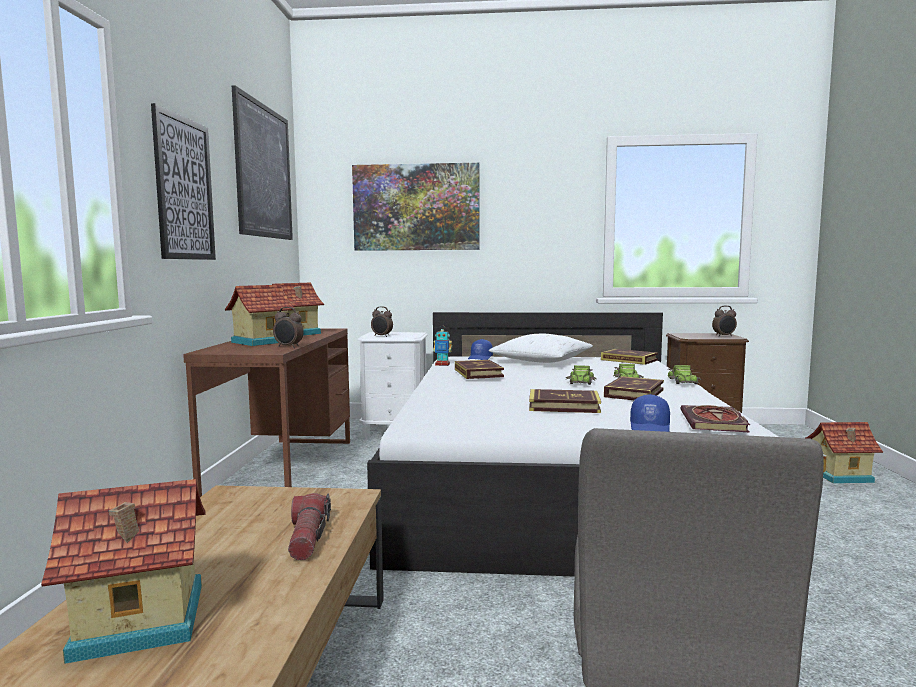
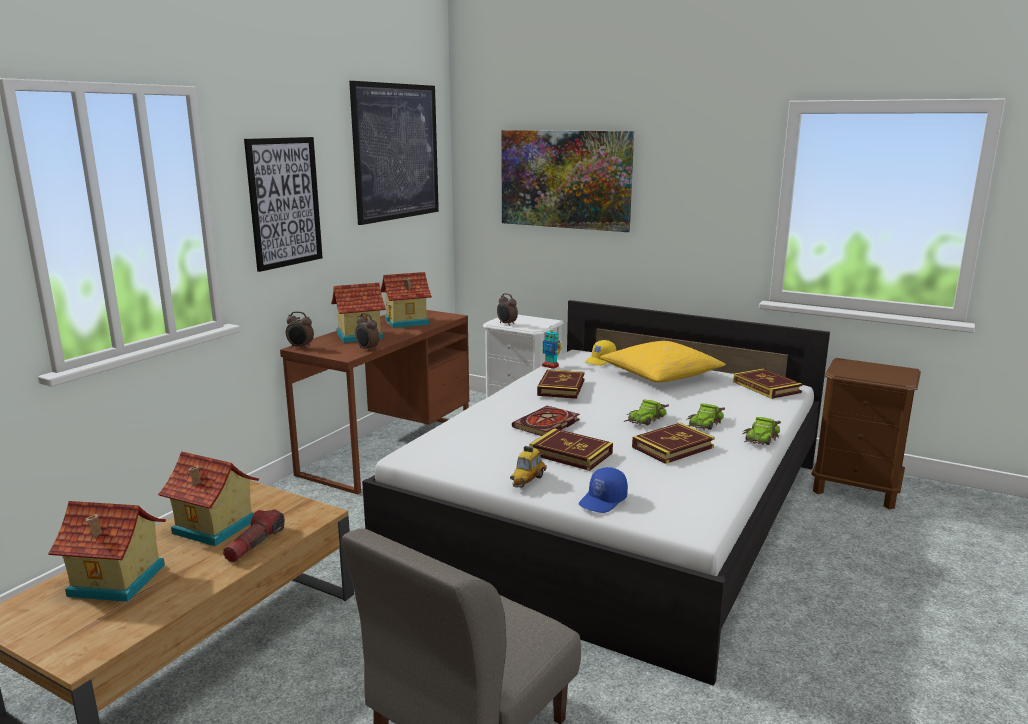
camera: 25 degrees right, 10 degrees up
(480, 358) = (600, 361): blue cap -> yellow cap
(541, 361) = (660, 375): white pillow -> yellow pillow
(560, 426) = (528, 480): none -> toy car
(715, 422) = (677, 508): book -> book (546, 425)
(724, 336) = (894, 375): alarm clock -> alarm clock (300, 347)
(841, 476) = (959, 582): toy house -> toy house (213, 527)

